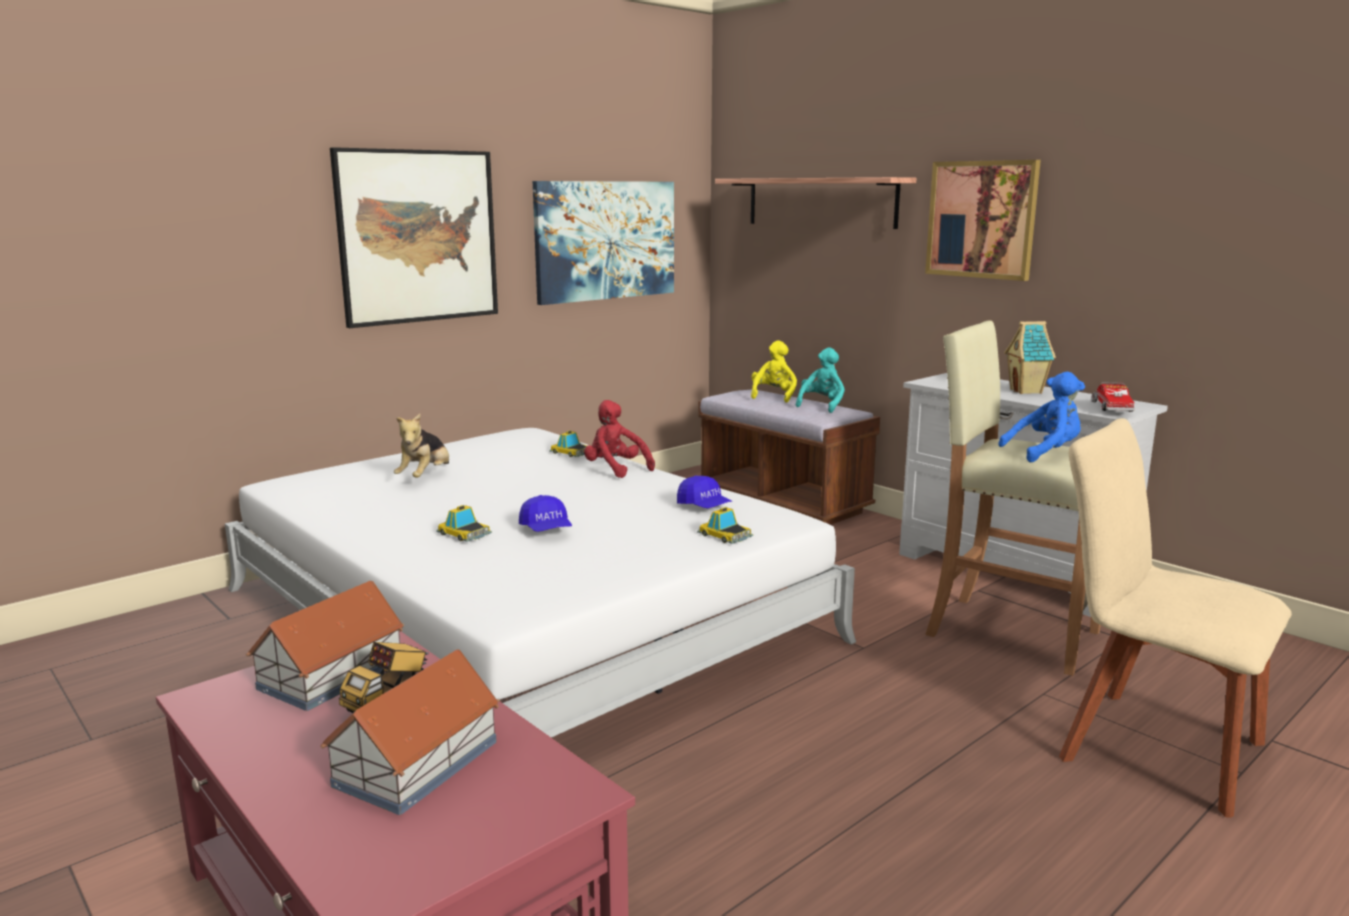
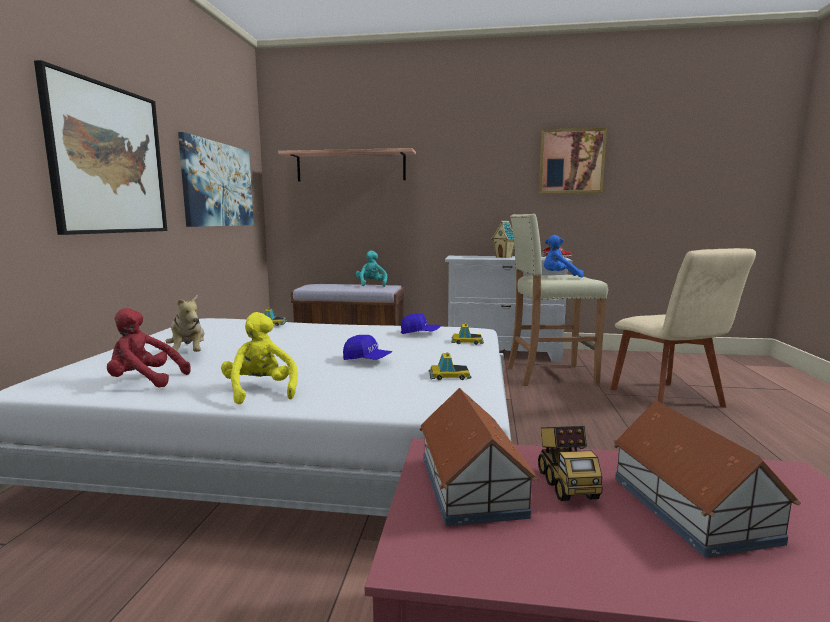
camera: 40 degrees left, 5 degrees down
(464, 533) = (316, 374): toy car -> toy car (449, 375)
(615, 469) = (319, 327): red plush toy -> red plush toy (144, 381)
(773, 396) = (336, 284): yellow plush toy -> yellow plush toy (260, 391)
(982, 219) = (457, 173): picture -> picture (571, 161)
(1045, 453) = (560, 277): blue plush toy -> blue plush toy turned 120 degrees counterclockwise
(1150, 746) = (669, 400): beige chair -> beige chair turned 105 degrees counterclockwise

